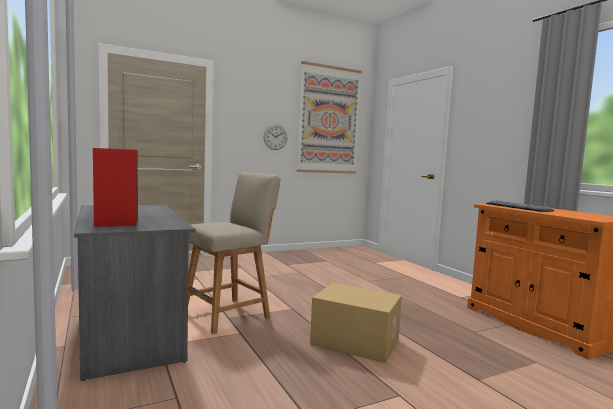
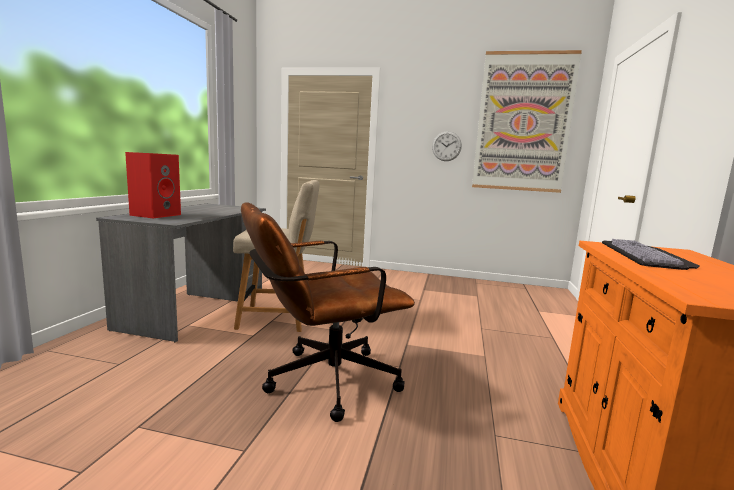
camera: 40 degrees right, 5 degrees up
(354, 342) = (321, 381): cardboard box -> brown office chair

